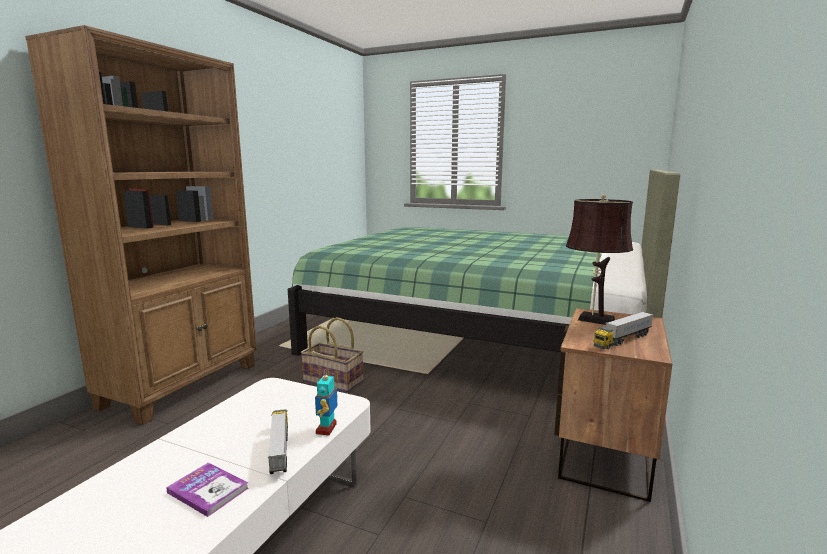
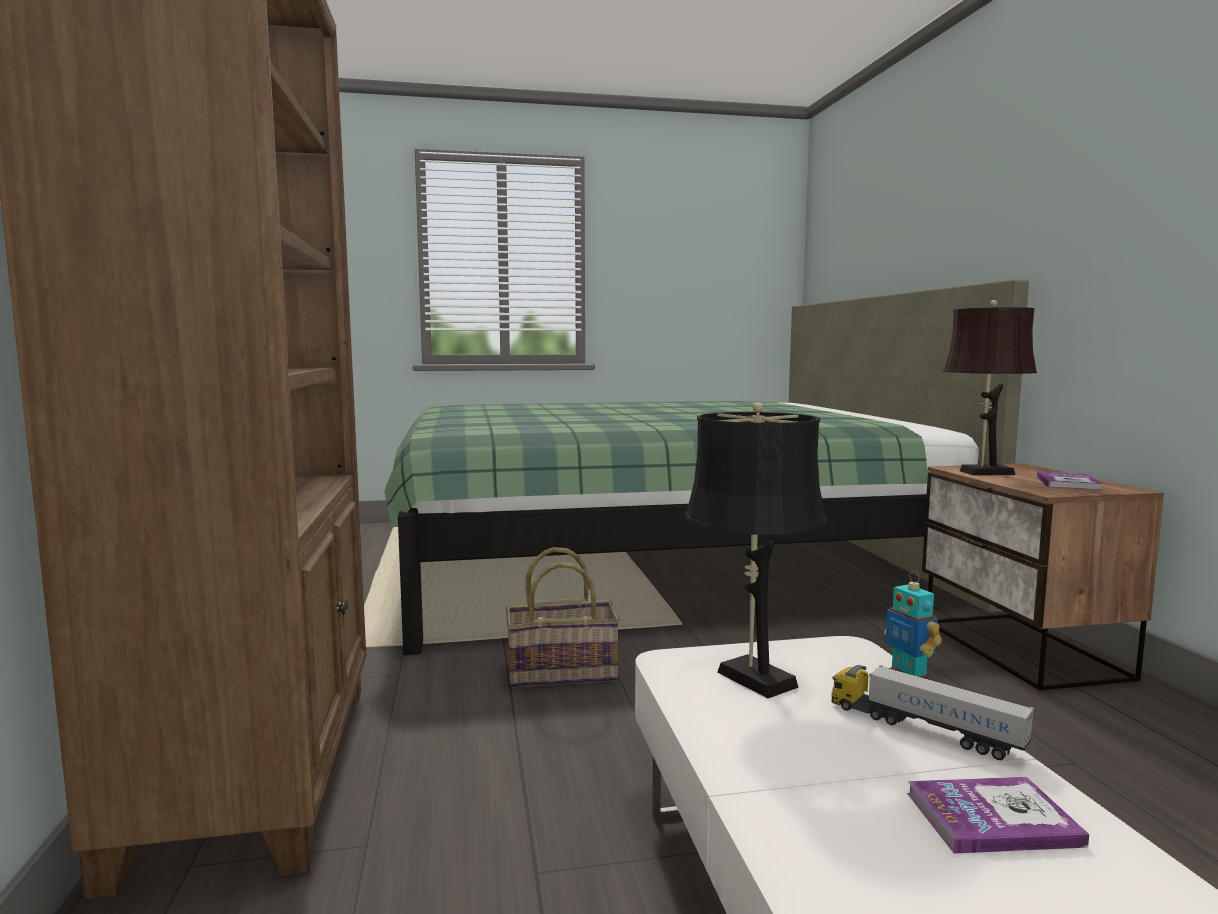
camera: 35 degrees left, 5 degrees down
(279, 402) = (751, 676): none -> black table lamp
(622, 340) = (1067, 483): toy truck -> book

